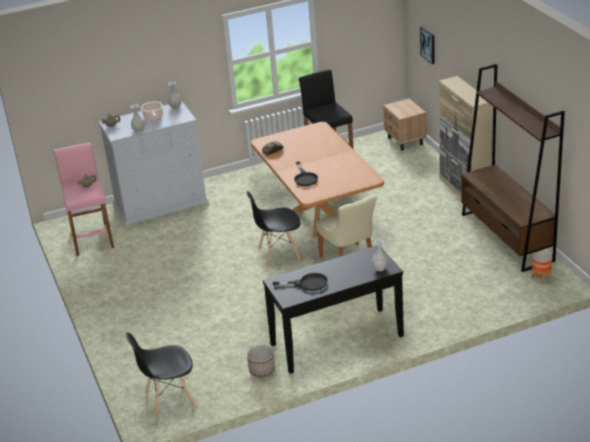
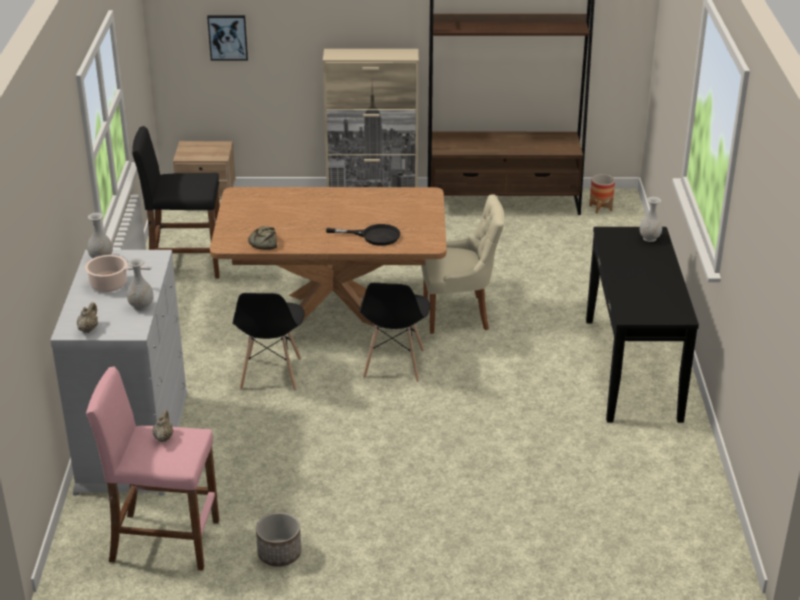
camera: 70 degrees left, 0 degrees up
(169, 400) = (688, 543): black chair -> black chair (271, 374)
(261, 370) = (662, 443): planter -> planter (279, 554)
(308, 283) = (650, 293): black frying pan -> none

